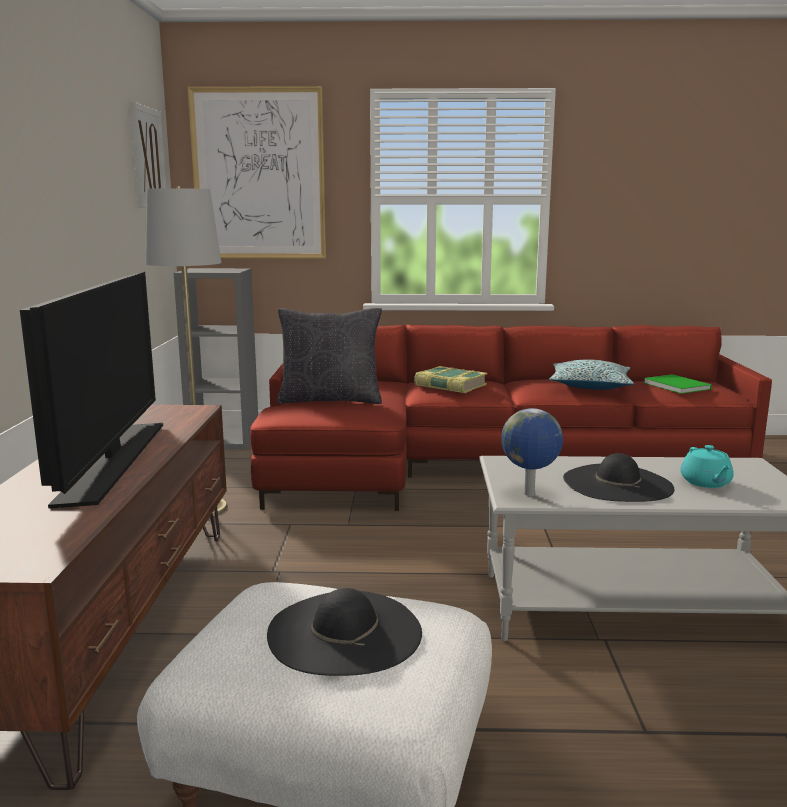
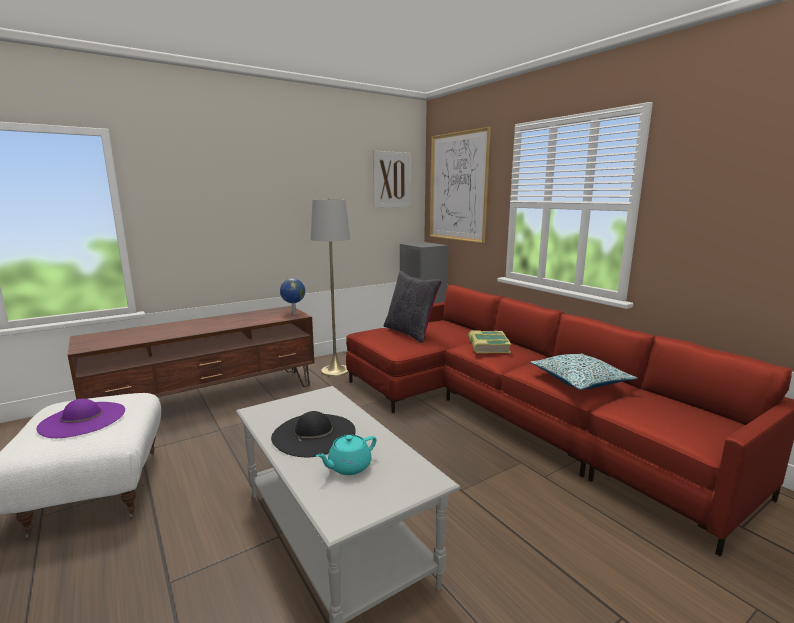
camera: 55 degrees right, 0 degrees up
(112, 461) = (207, 326): television -> none
(344, 632) = (83, 419): black hat -> purple hat
(529, 494) = (267, 413): globe -> globe (293, 314)
(676, 385) = (665, 411): green book -> none

